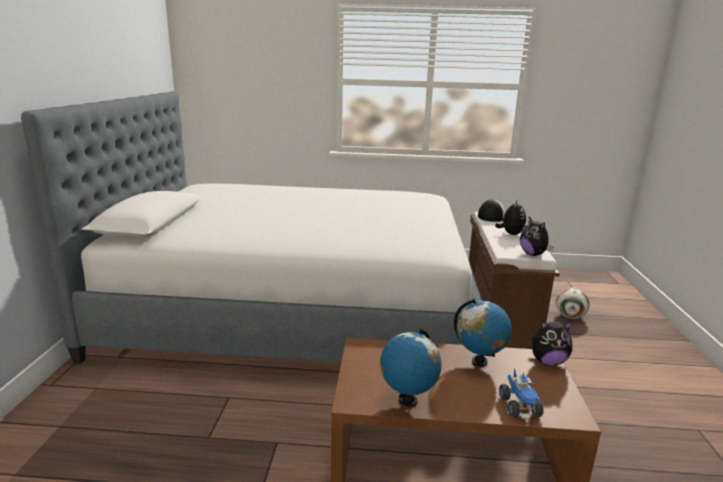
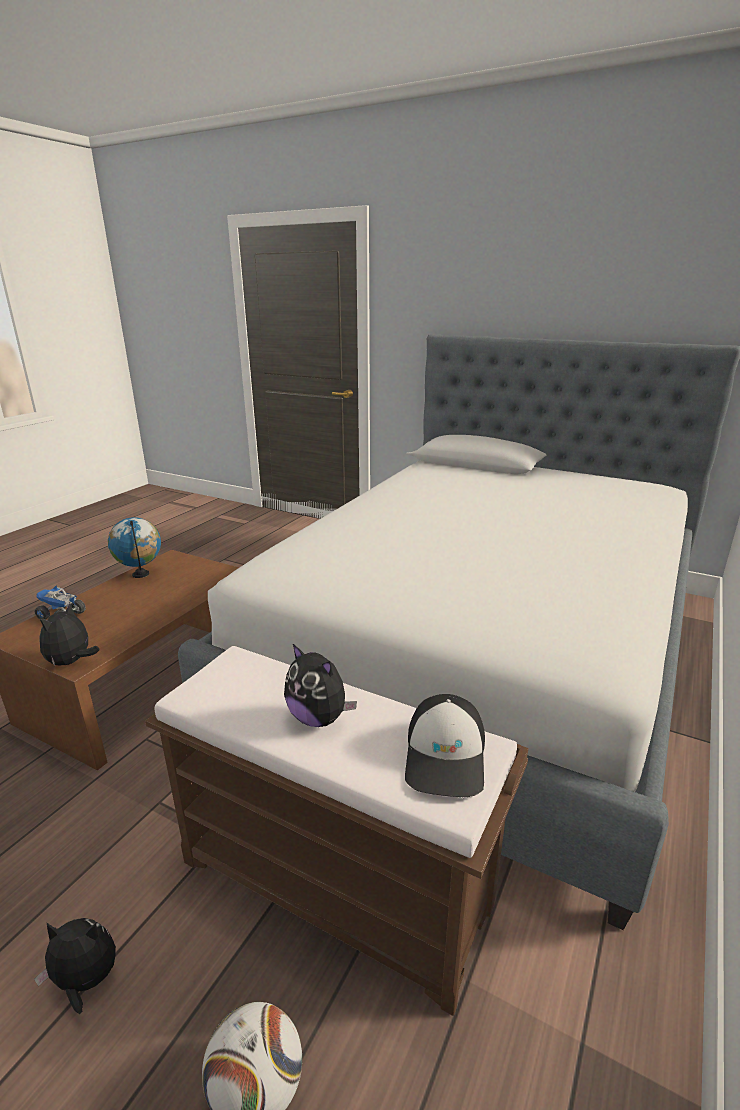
camera: 115 degrees right, 5 degrees up
(479, 362) = (132, 621): globe -> none
(533, 254) = (202, 689): plush toy -> plush toy (85, 981)

